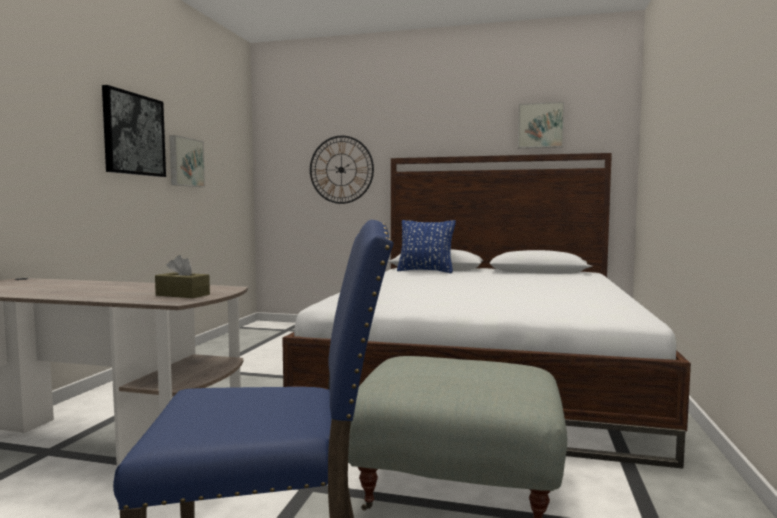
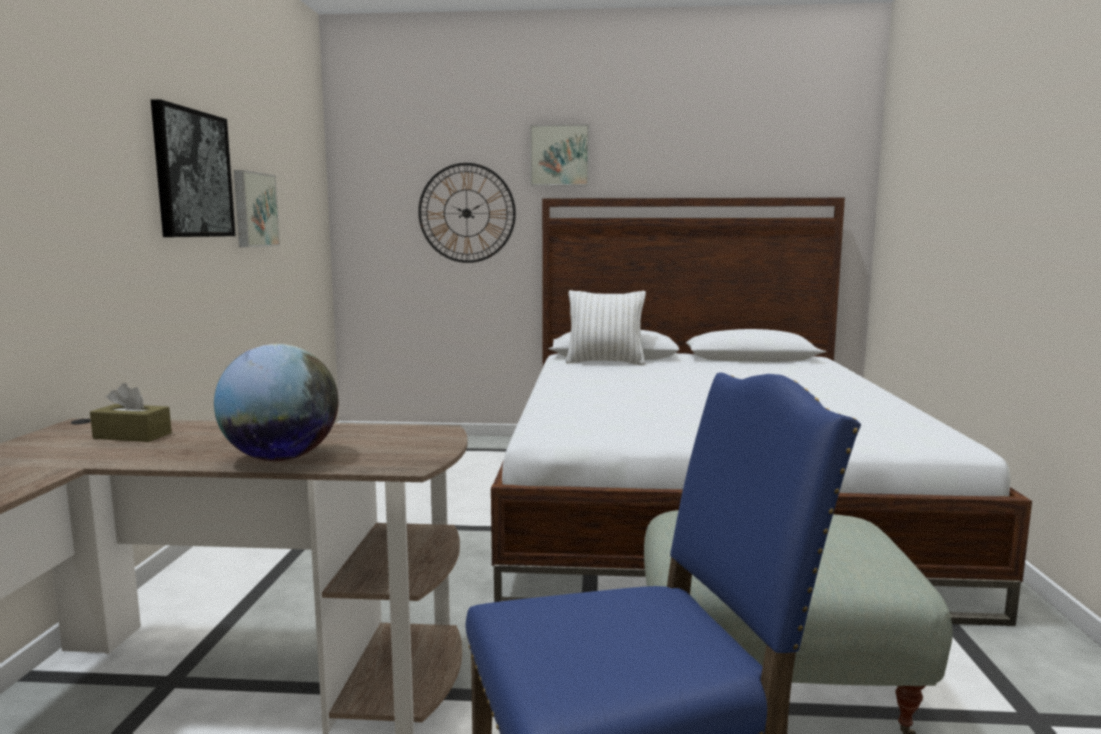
camera: 10 degrees left, 5 degrees up
(105, 295) = (280, 458): none -> globe
(182, 295) = (395, 450): brown tissue box -> brown tissue box (132, 436)
(426, 271) = (605, 362): blue pillow -> white pillow
(540, 125) = (751, 157): picture -> picture (559, 155)

